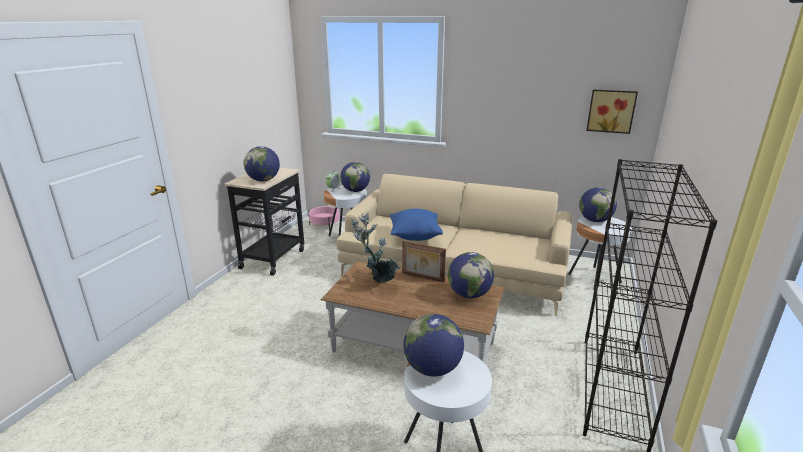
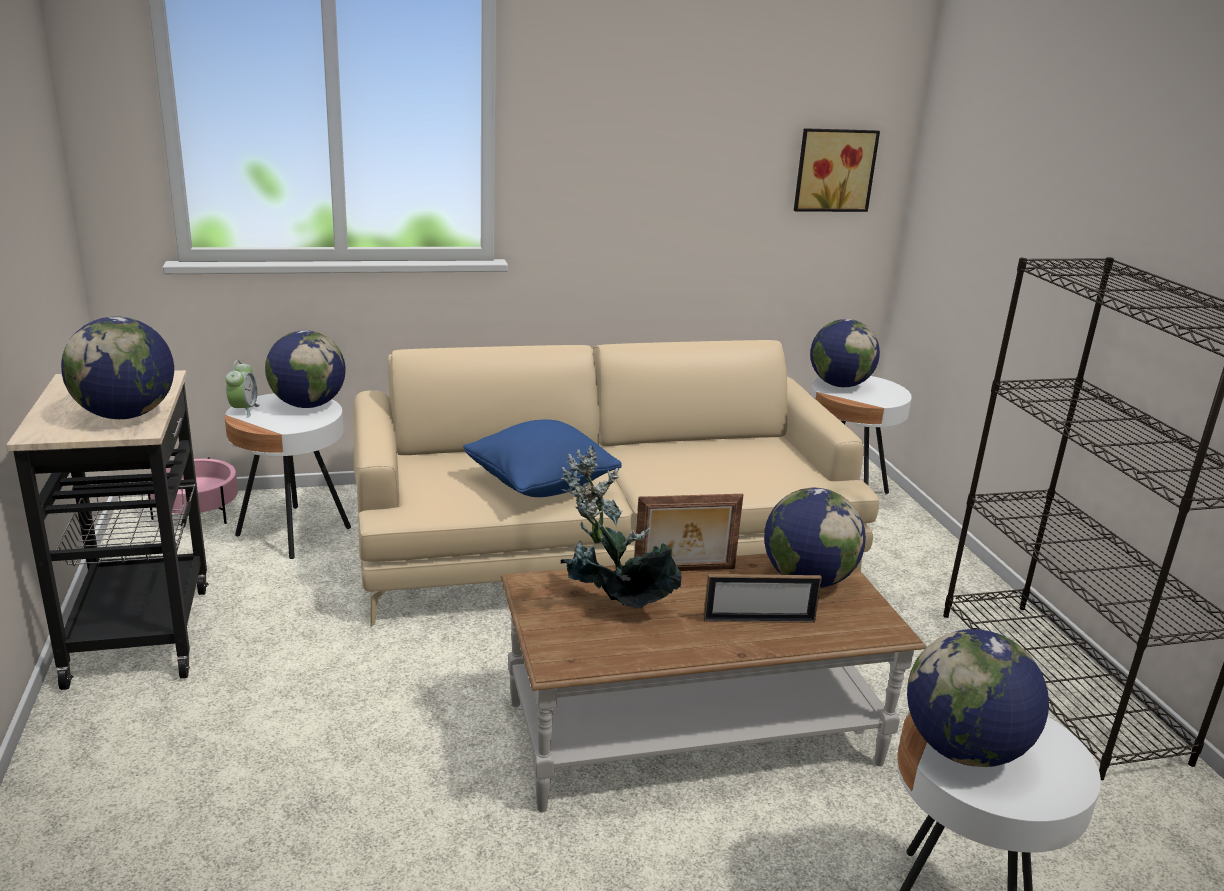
camera: 35 degrees left, 0 degrees up
(427, 302) = (759, 621): none -> picture frame

